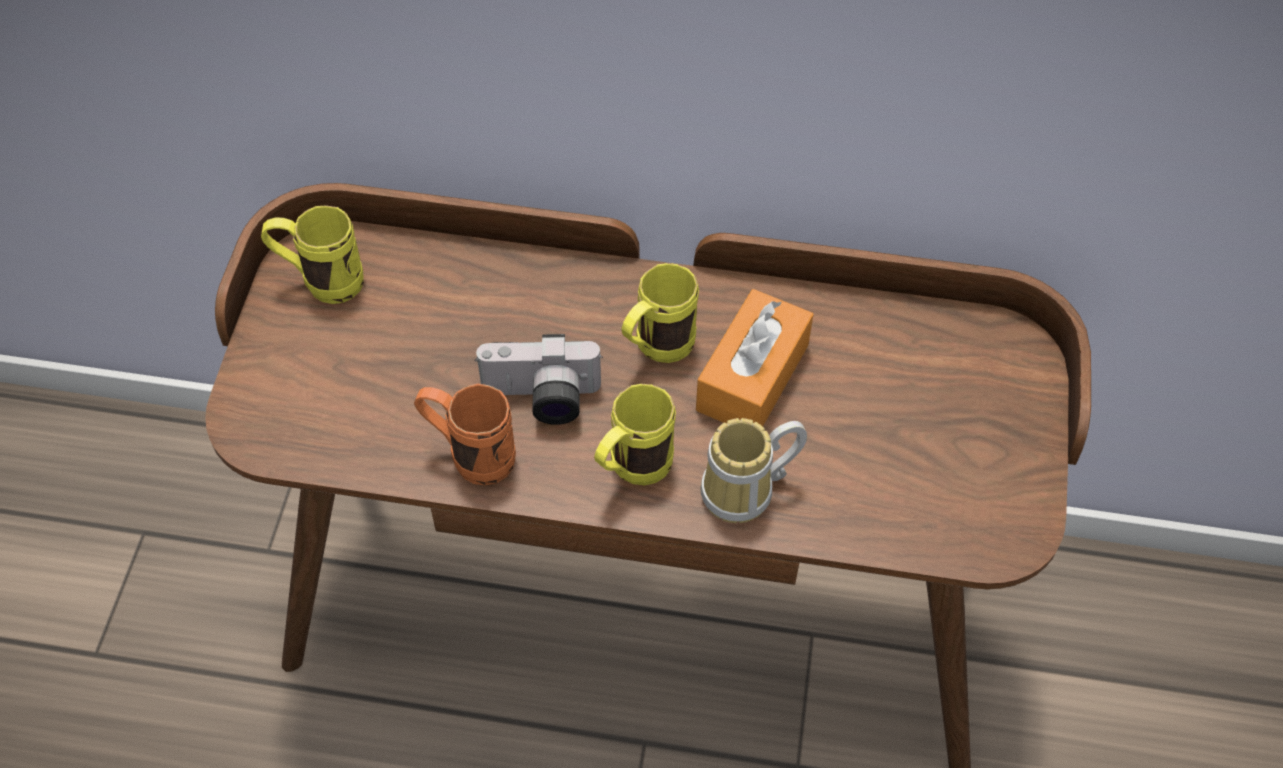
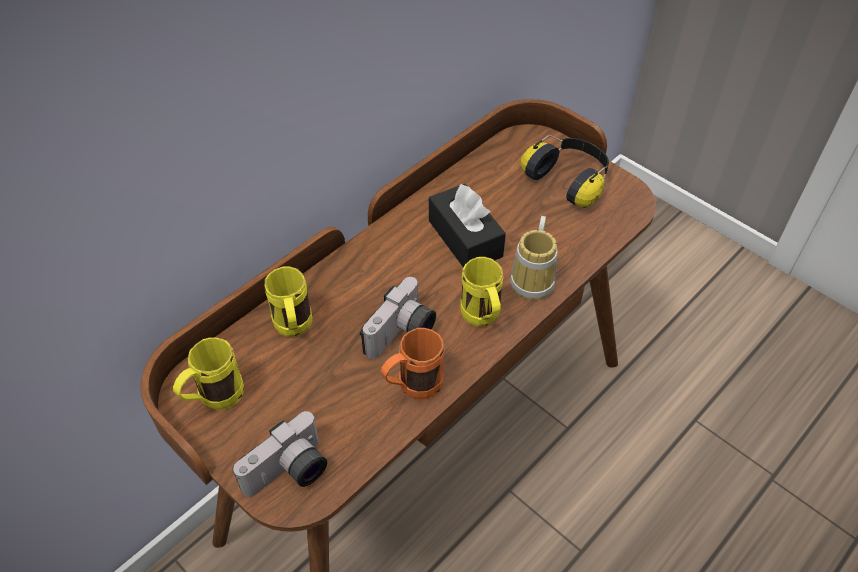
camera: 55 degrees left, 5 degrees down
(276, 407) = (289, 473): none -> camera
(655, 349) = (413, 267): yellow mug -> yellow mug (294, 329)
(752, 377) = (465, 238): orange tissue box -> black tissue box
(973, 440) = (569, 181): none -> headphones

